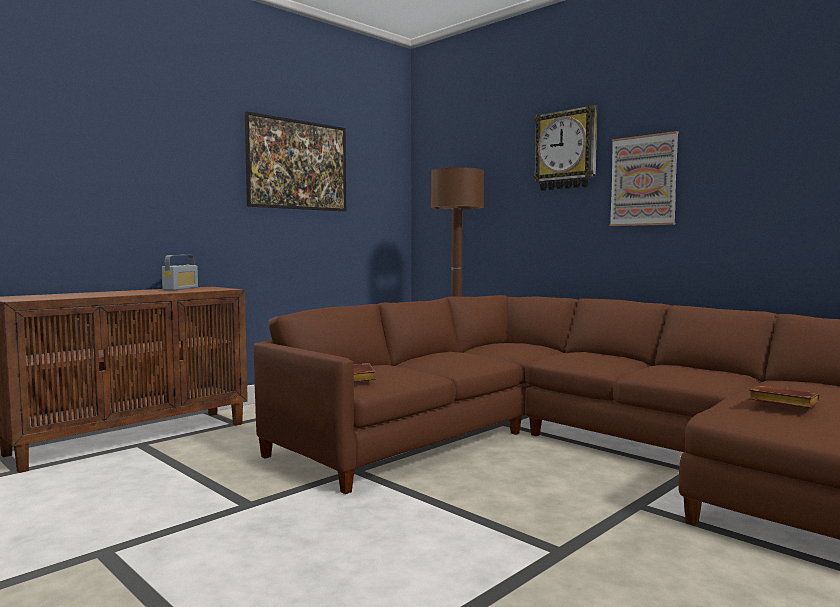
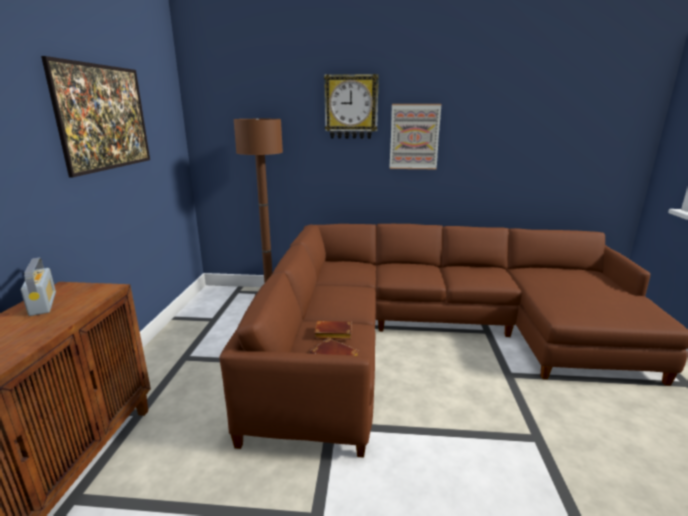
camera: 40 degrees left, 15 degrees up
(781, 403) = (572, 298): brown book -> brown book (332, 334)

